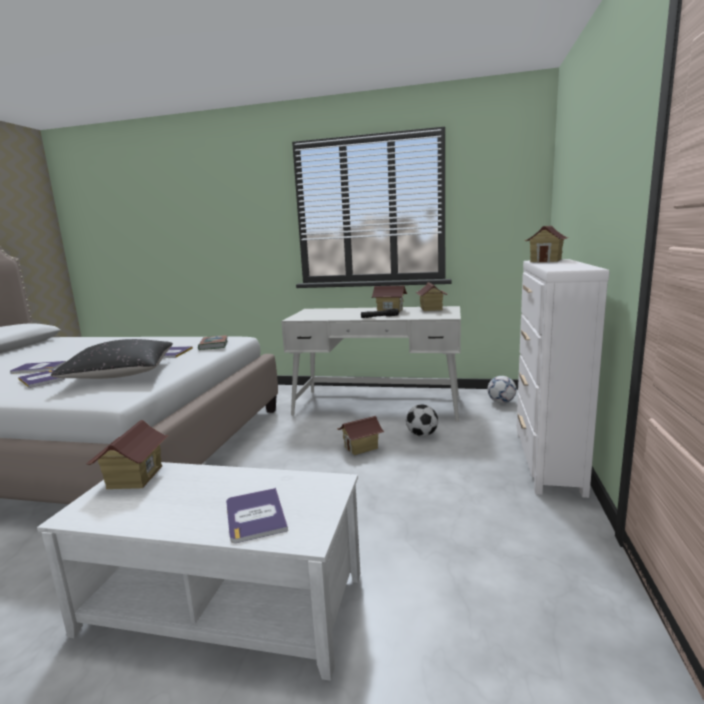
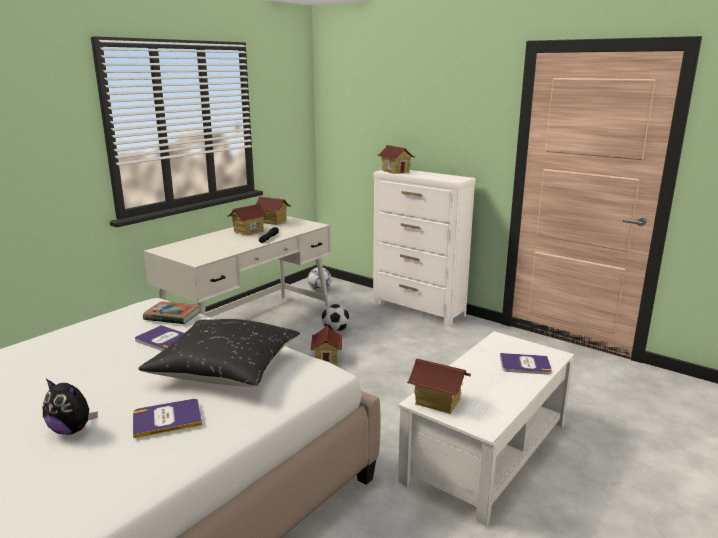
camera: 65 degrees left, 5 degrees up
(38, 368) = (72, 430): book -> plush toy

